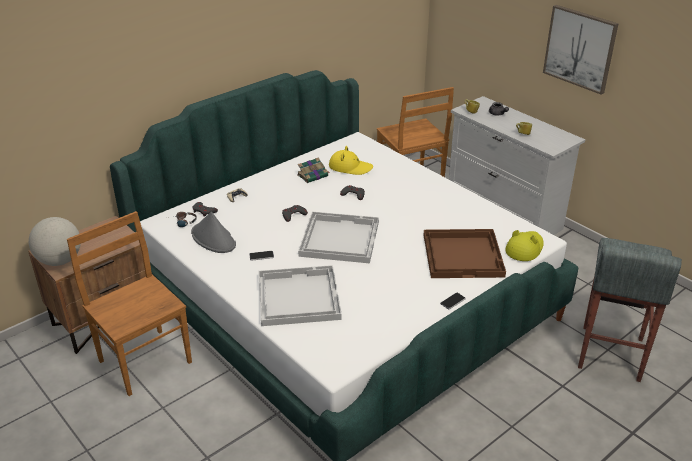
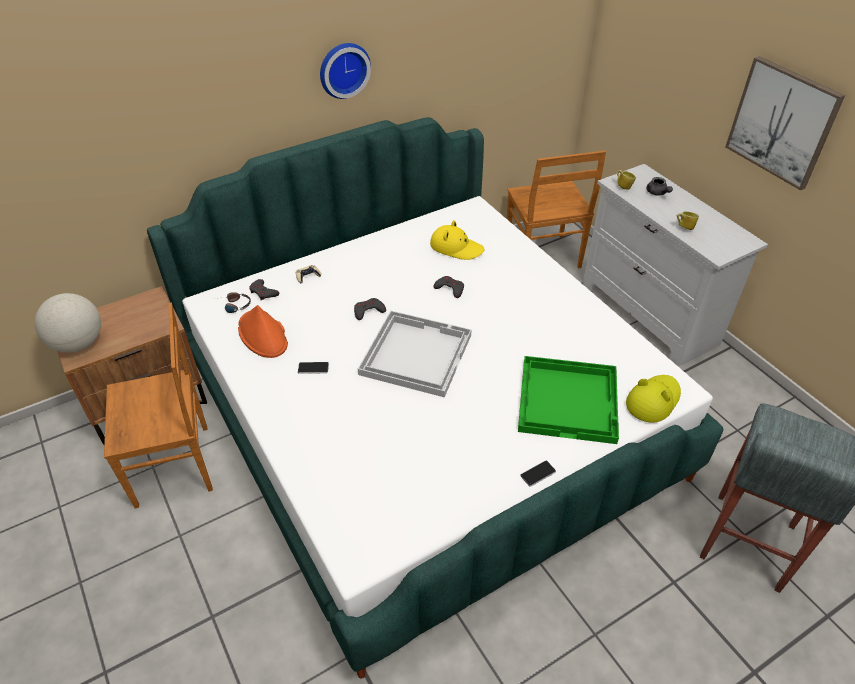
camera: 10 degrees right, 10 degrees up
(144, 360) = (176, 465): brown chair -> brown chair turned 105 degrees clockwise
(213, 239) = (263, 335): grey hat -> orange hat
(254, 34) = (343, 69): none -> wall clock
(297, 296) = (340, 438): white tray -> none
(313, 175) = (408, 254): book -> none
(463, 255) = (569, 400): brown tray -> green tray

